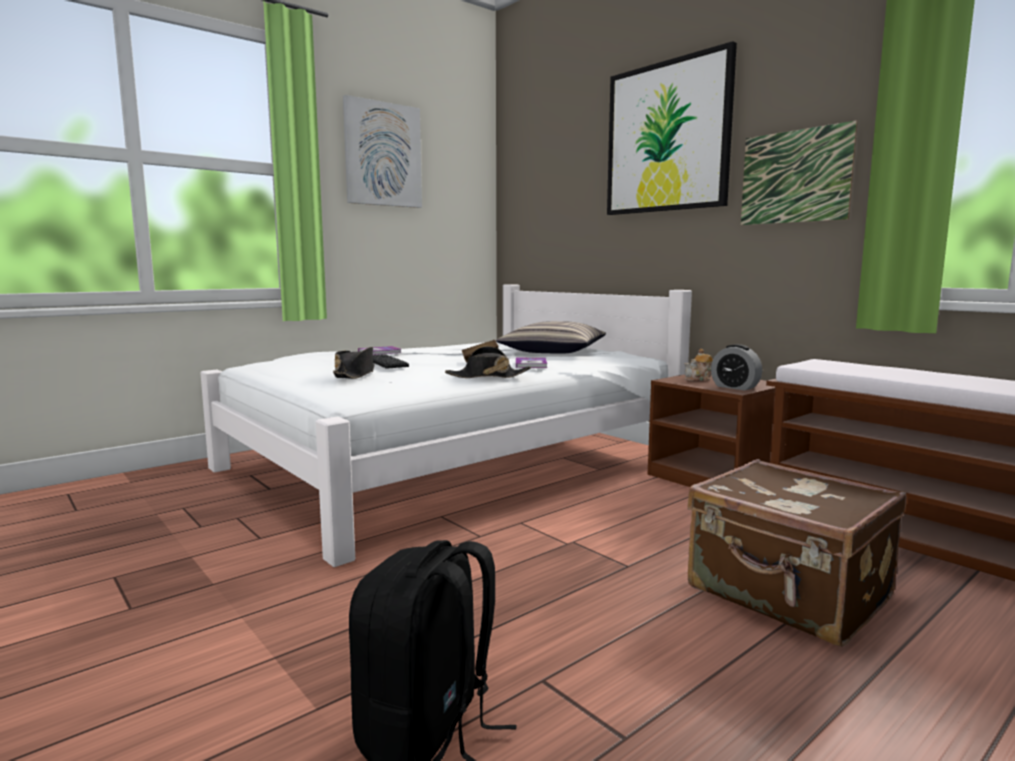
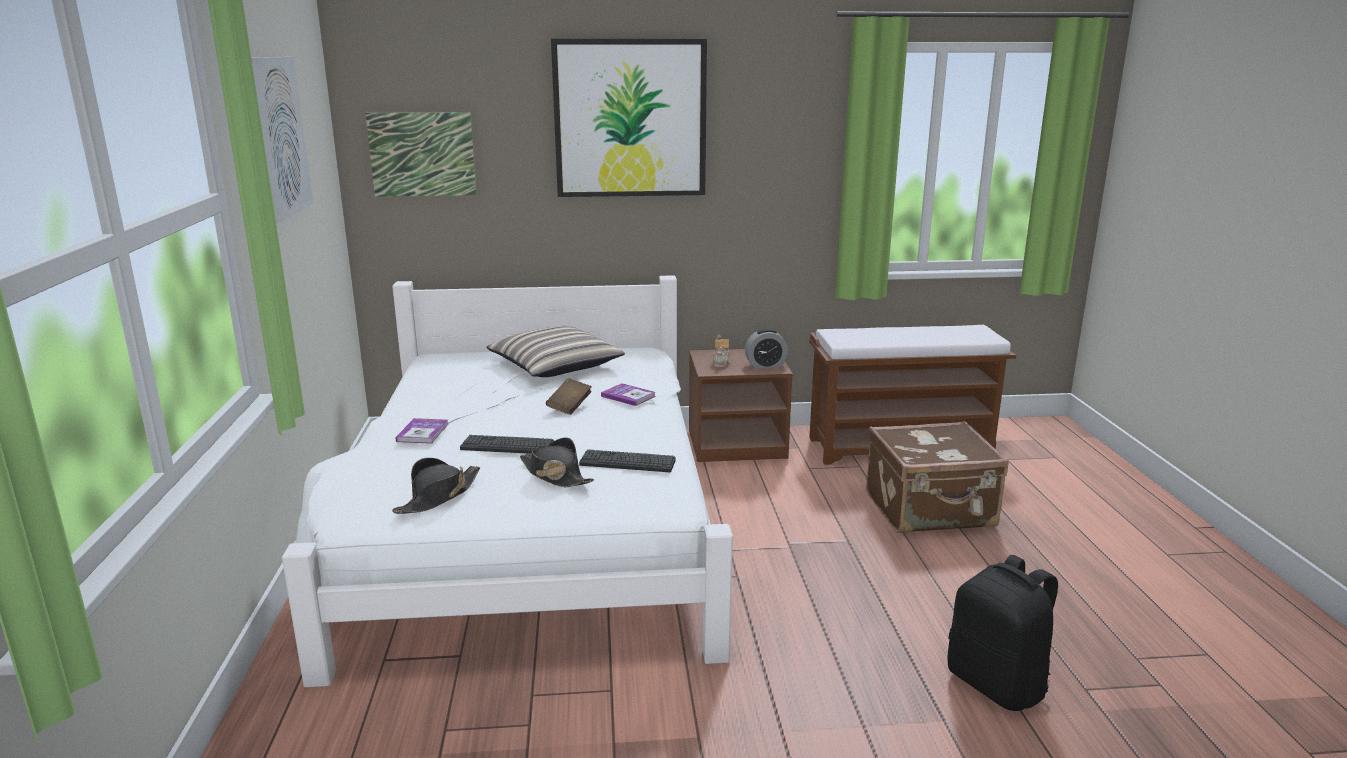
camera: 55 degrees left, 10 degrees up
(404, 380) = (627, 462): none -> keyboard
(487, 376) = (651, 427): black hat -> black hat (438, 496)
(795, 176) = (768, 172): picture -> picture (422, 154)

